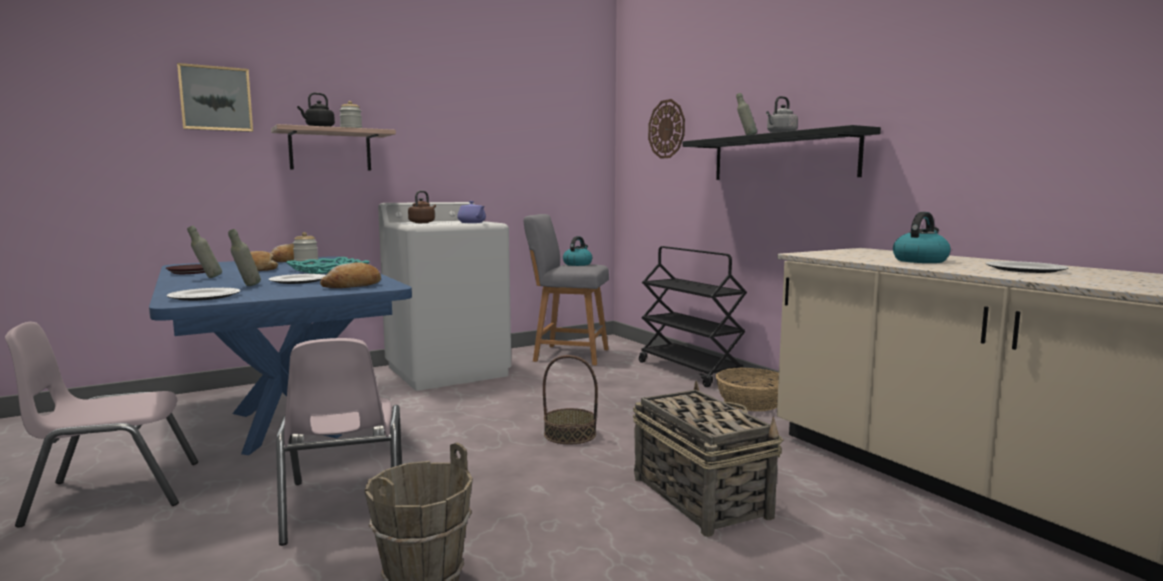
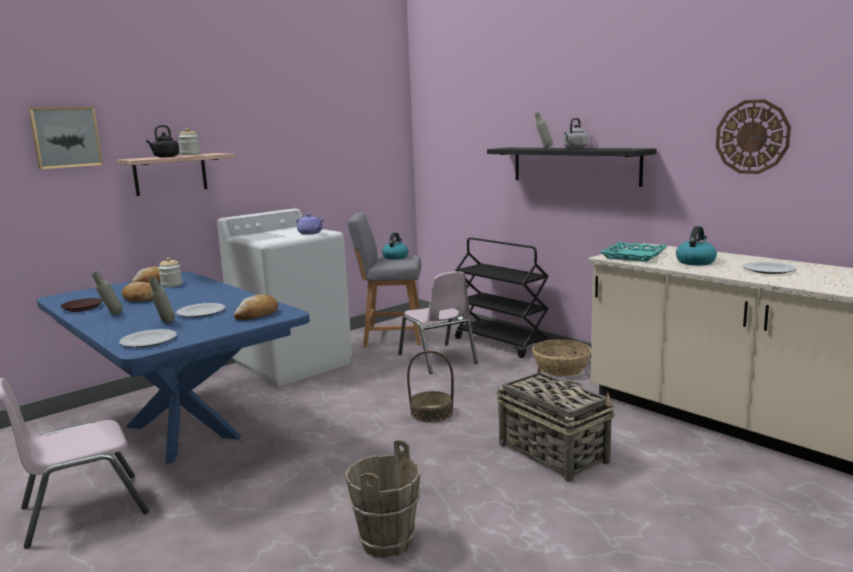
camera: 10 degrees left, 5 degrees up
(328, 270) = (207, 294): turquoise tray -> turquoise tray (634, 256)
(344, 505) = (288, 494): pink chair -> pink chair (438, 359)
(423, 223) = (265, 236): brown kettle -> none
(666, 129) = (465, 132): wall clock -> wall clock (752, 137)

